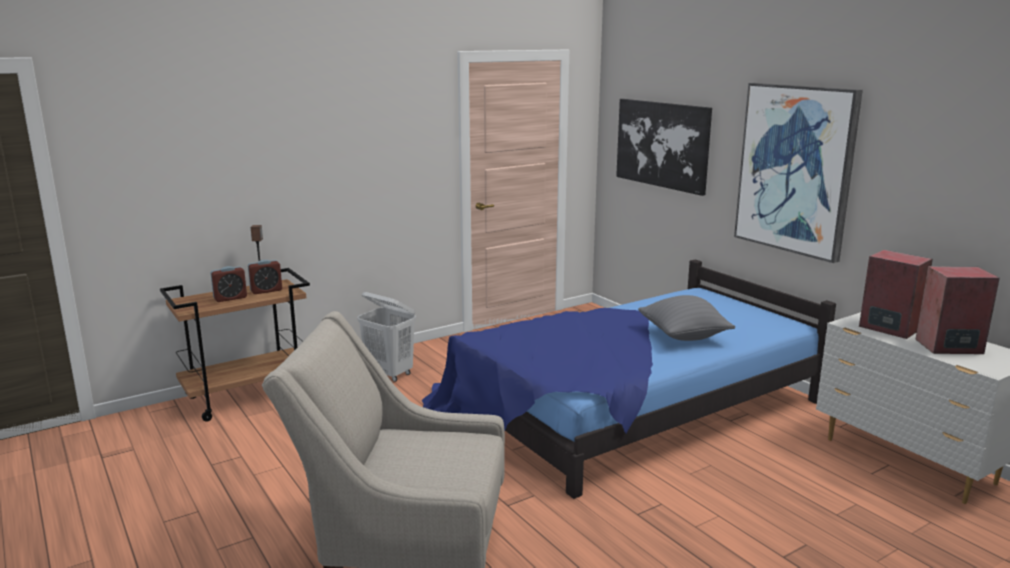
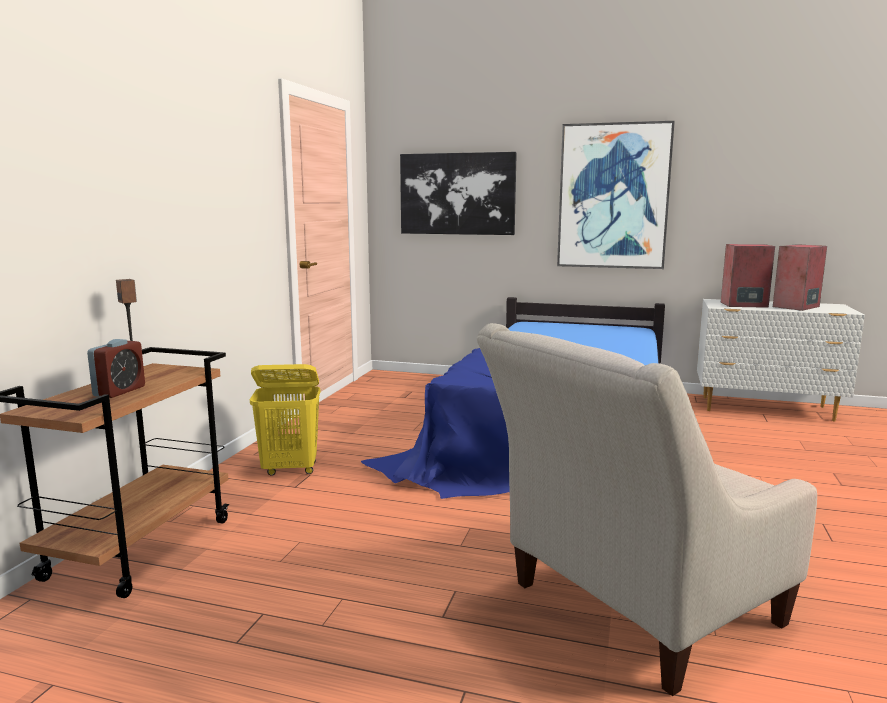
camera: 40 degrees left, 5 degrees down
(266, 290) = (155, 376): alarm clock -> none
(390, 374) = (290, 469): white laundry basket -> yellow laundry basket
(683, 337) = (599, 346): grey pillow -> none

